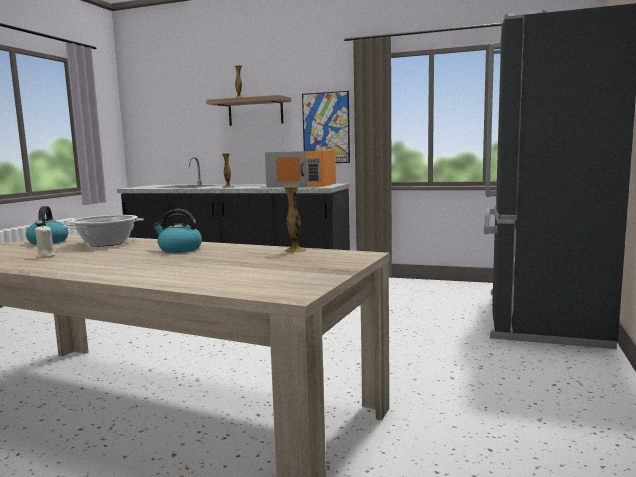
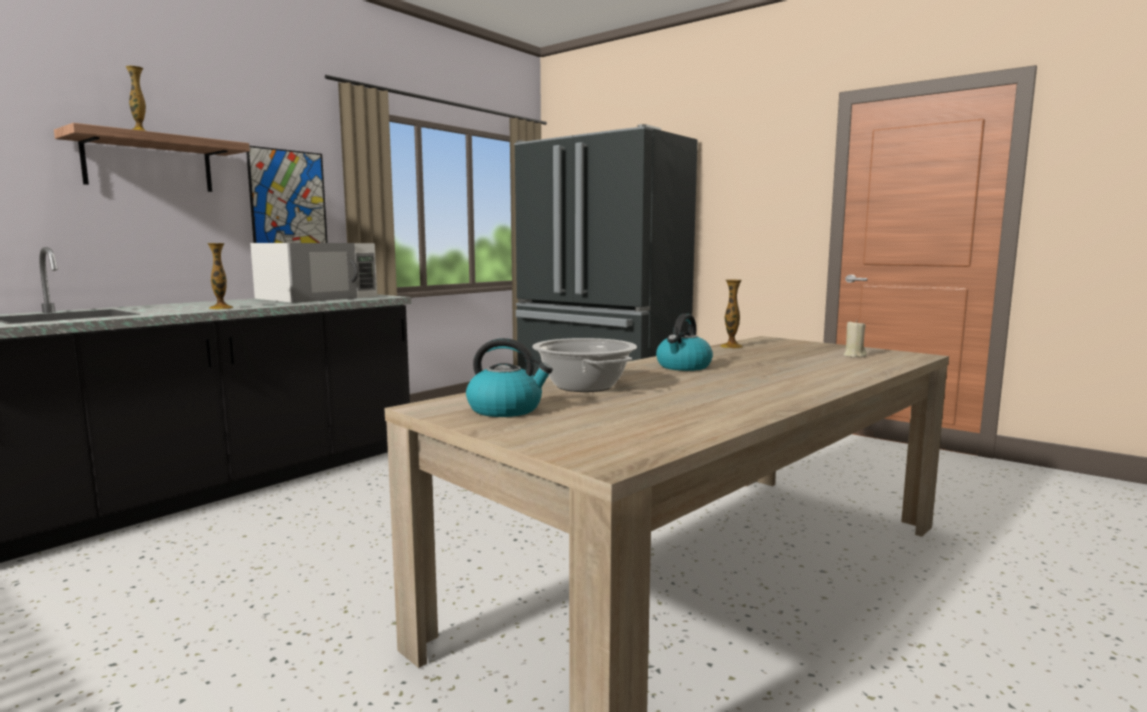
camera: 70 degrees left, 0 degrees up
(45, 256) = (671, 405): beige candle -> beige candle (854, 356)
(302, 185) = (318, 297): orange microwave -> white microwave

